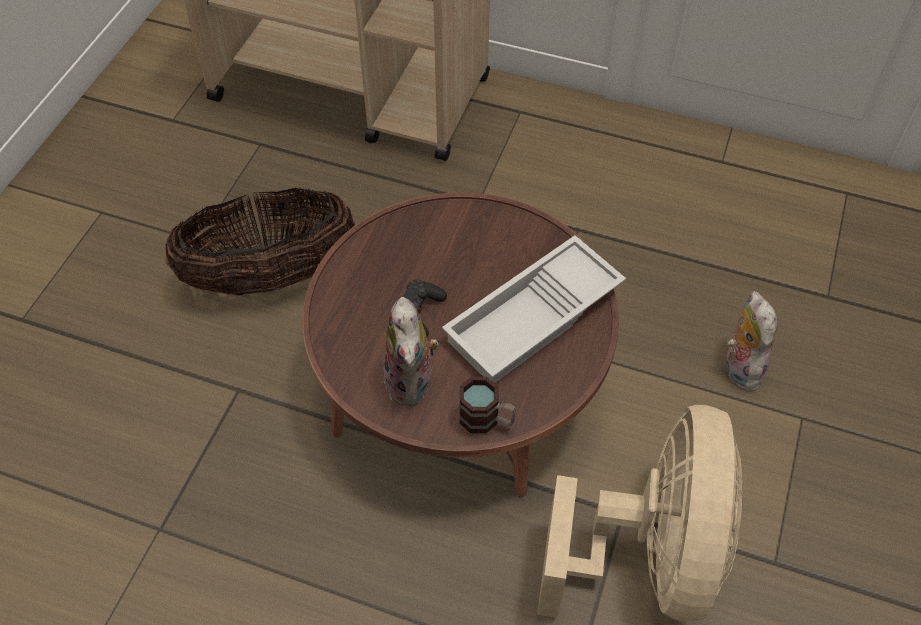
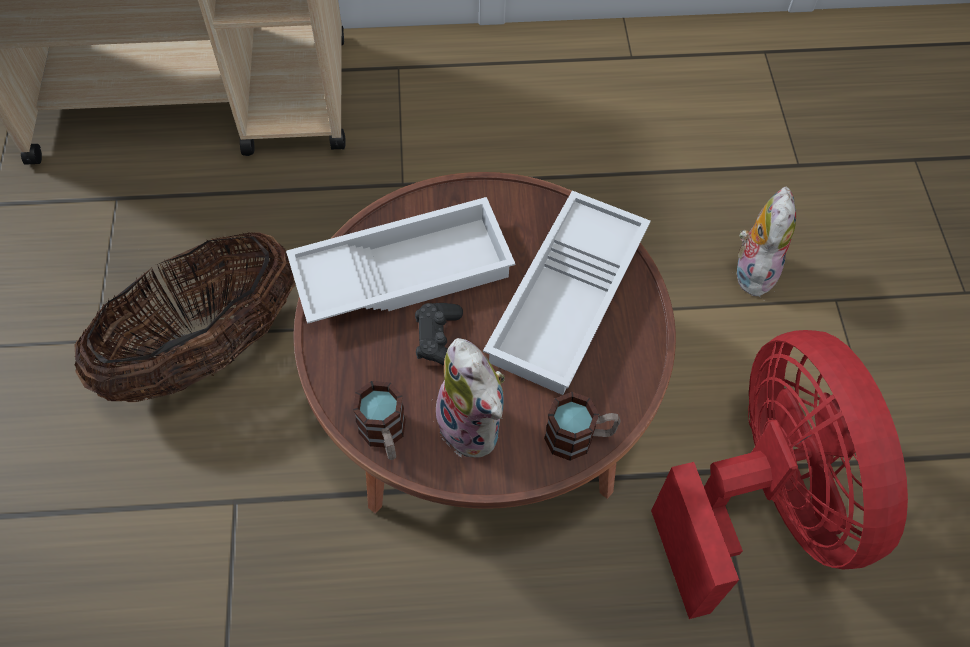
camera: 25 degrees left, 5 degrees up
(343, 363) = (385, 435): none -> mug
(419, 252) = (403, 270): none -> white tray
(647, 555) = (762, 505): beige fan -> red fan
(739, 367) = (752, 269): plush toy -> plush toy turned 45 degrees clockwise

